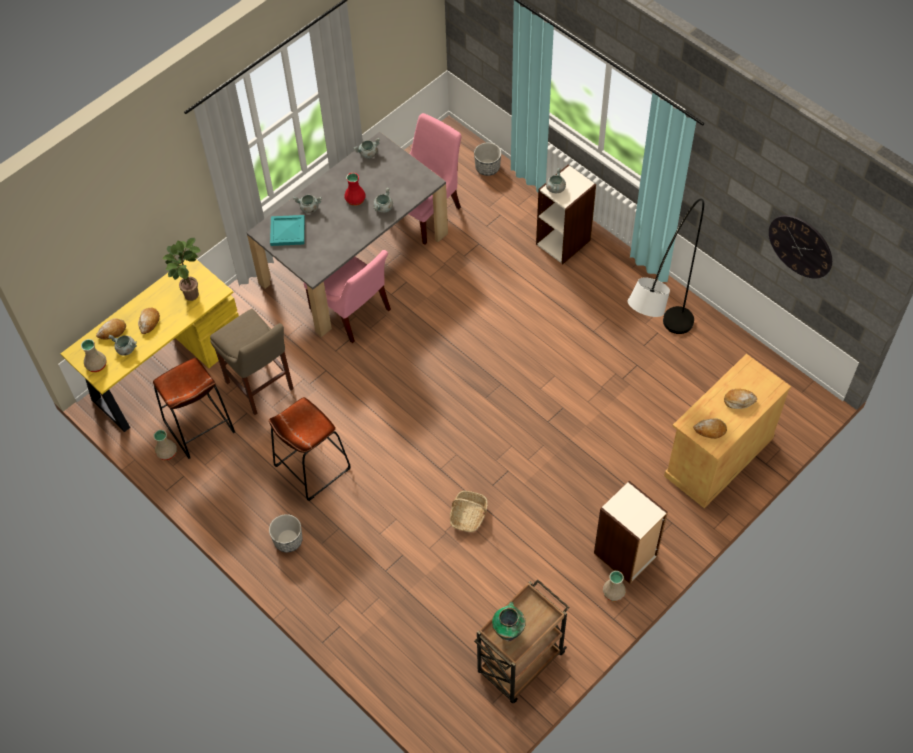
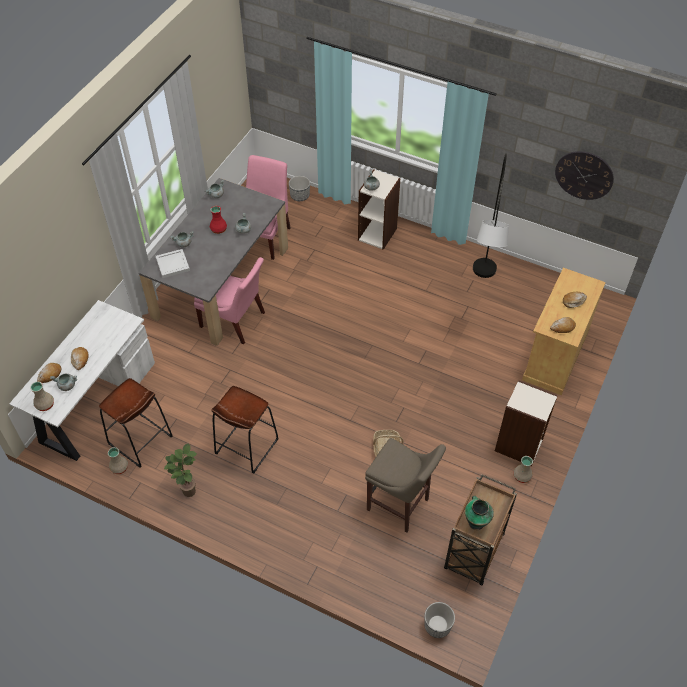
camera: 20 degrees left, 5 degrees down
(165, 370) = (95, 403): yellow desk -> white desk
(191, 292) = (108, 328): potted plant -> potted plant (188, 489)
(261, 388) = (181, 396): beige stool -> beige stool (400, 506)
(287, 232) = (172, 265): turquoise tray -> white tray
(288, 540) = (248, 509): planter -> planter (437, 626)

